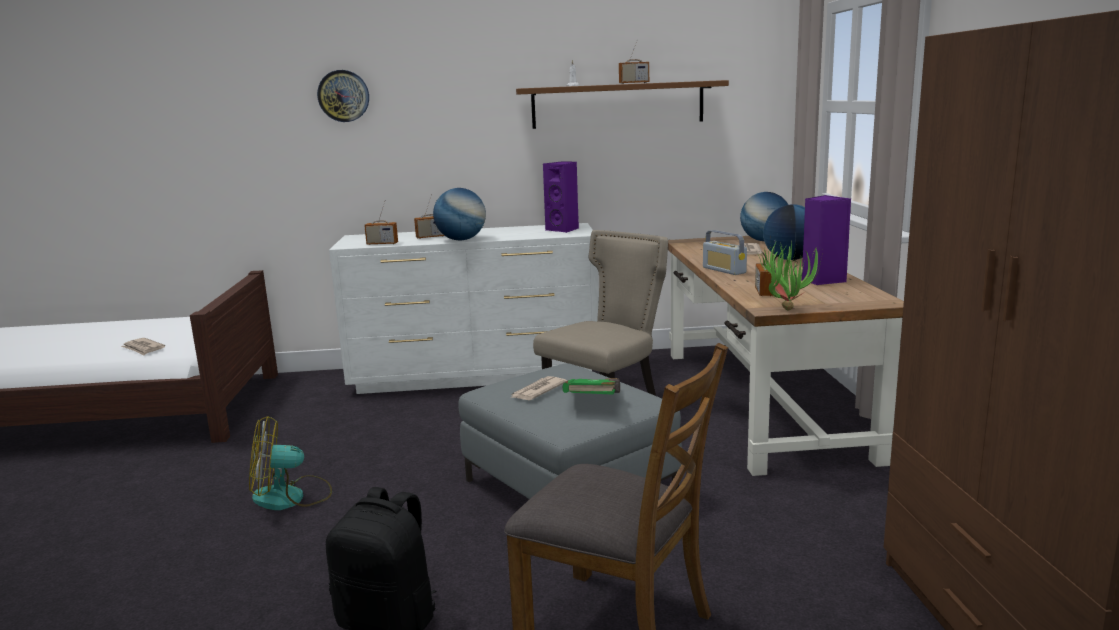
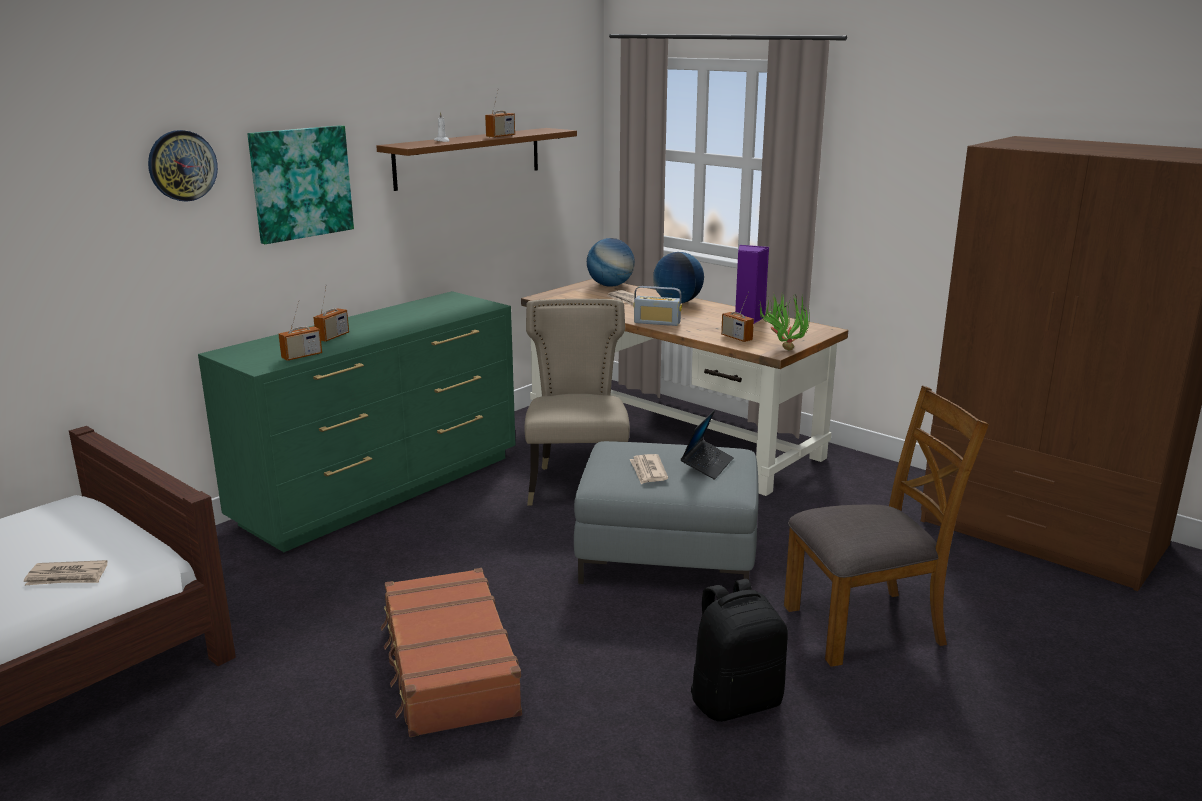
camera: 45 degrees left, 5 degrees up
(291, 497) = (448, 667): fan -> brown suitcase
(442, 115) = (301, 183): none -> picture
(461, 240) = (384, 334): globe -> none
(477, 375) = (383, 489): white dresser -> green dresser
(564, 229) = (456, 303): purple speaker -> none
(593, 401) = (707, 465): green book -> laptop

